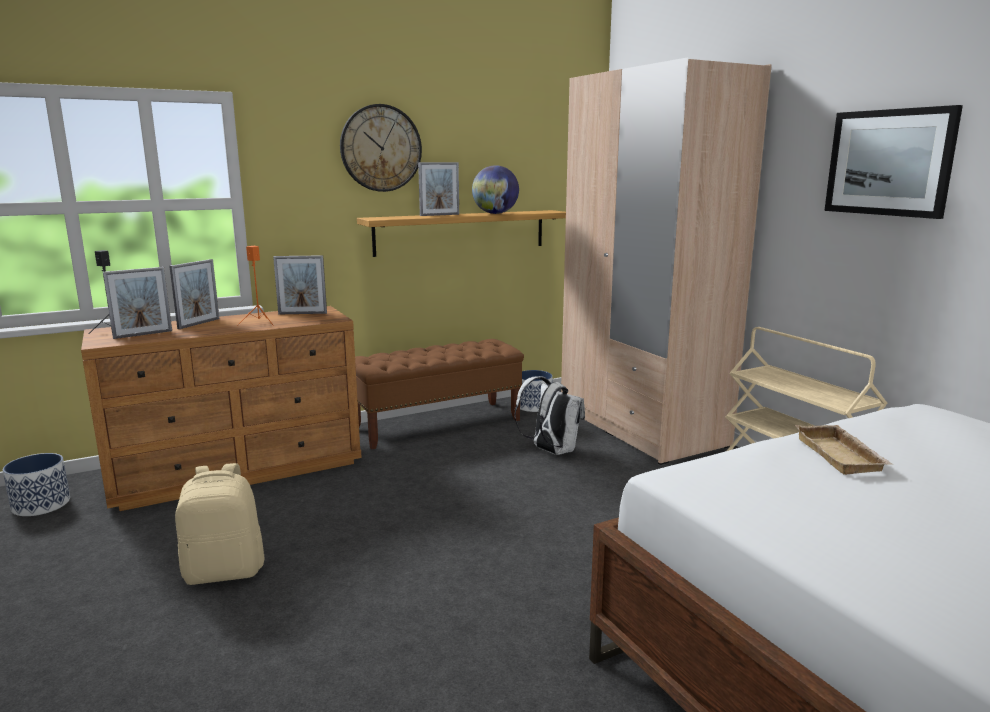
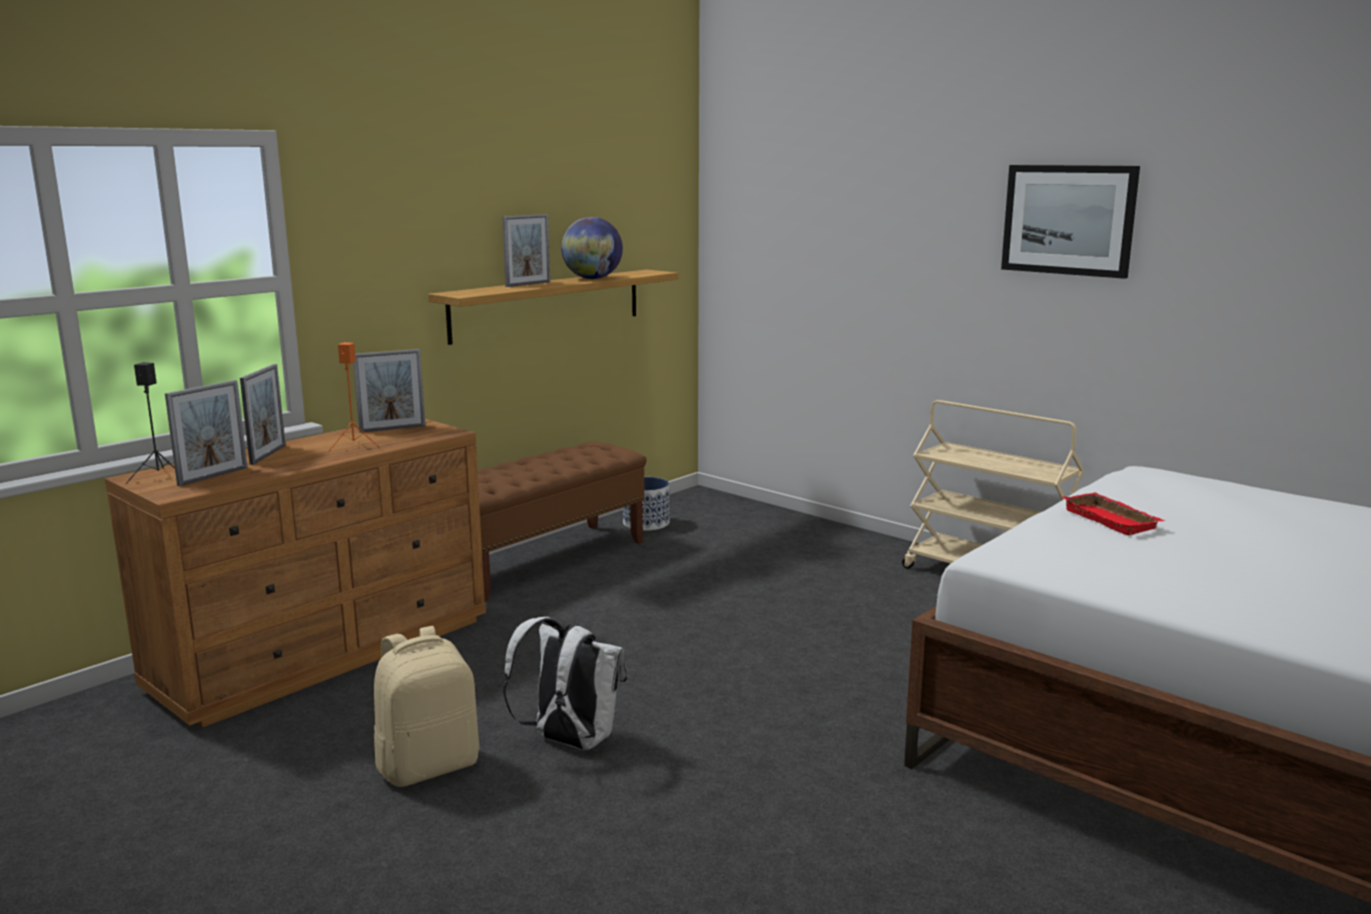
camera: 20 degrees left, 0 degrees up
(41, 504) = (68, 740): planter -> none
(381, 148) = (454, 199): wall clock -> none
(550, 451) = (708, 573): white backpack -> white backpack (569, 741)
(641, 427) = (790, 532): beige wardrobe -> none
(842, 456) = (1113, 520): beige tray -> red tray

